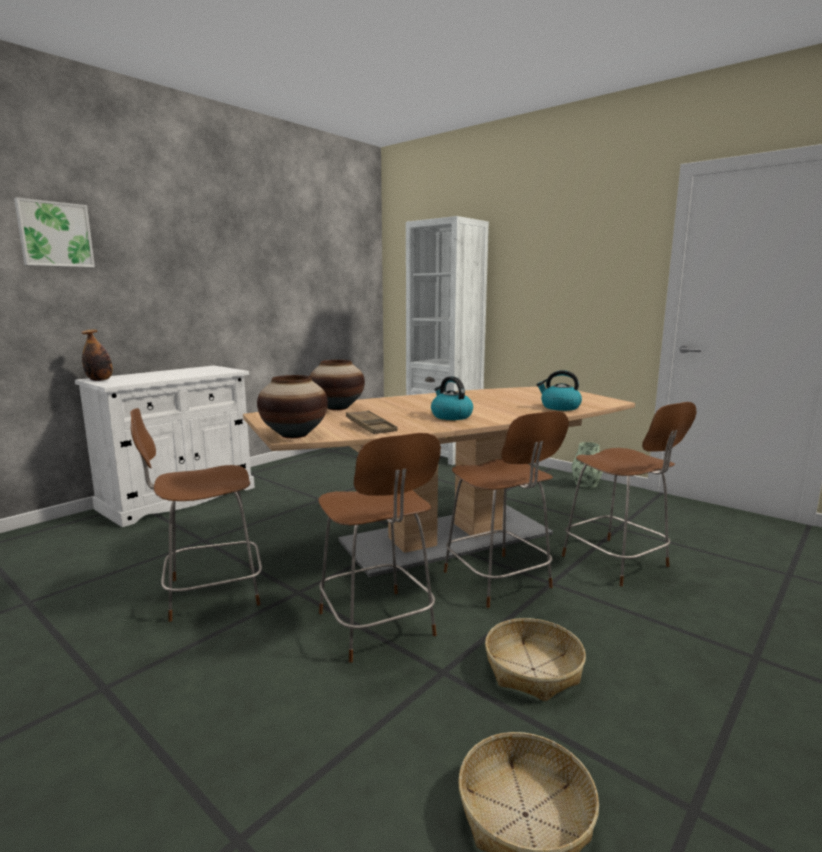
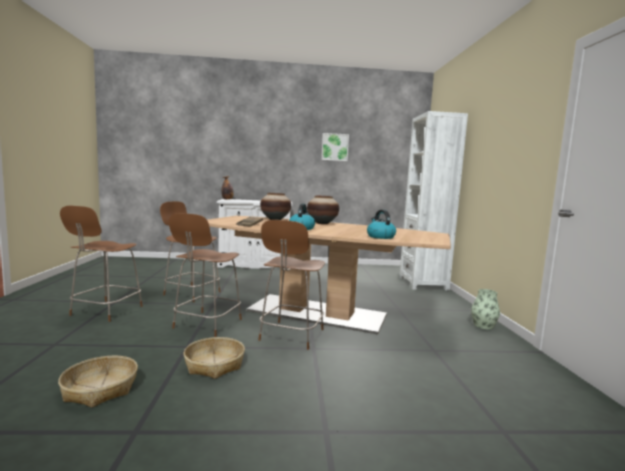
camera: 45 degrees right, 5 degrees down
(55, 234) = (225, 134): picture -> picture (334, 147)
(294, 435) = (214, 221): vase -> vase (322, 223)
(617, 562) = (378, 360): brown chair -> brown chair (105, 311)

